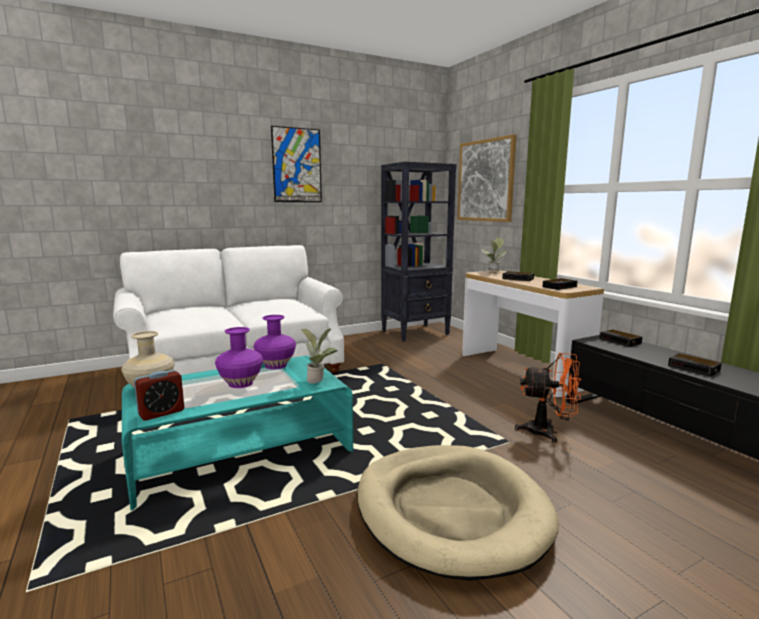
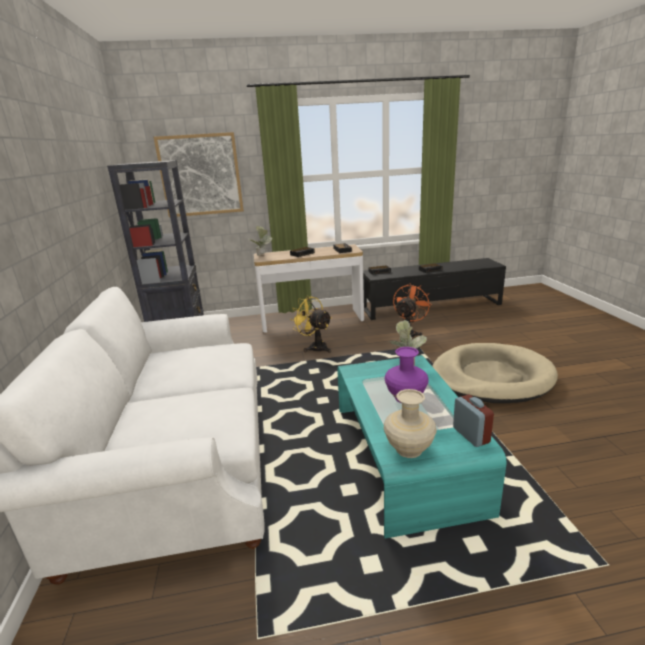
camera: 70 degrees left, 10 degrees up
(275, 365) = (362, 381): purple vase -> none
(297, 165) = (59, 176): picture -> none
(449, 382) = (314, 347): none -> yellow fan

